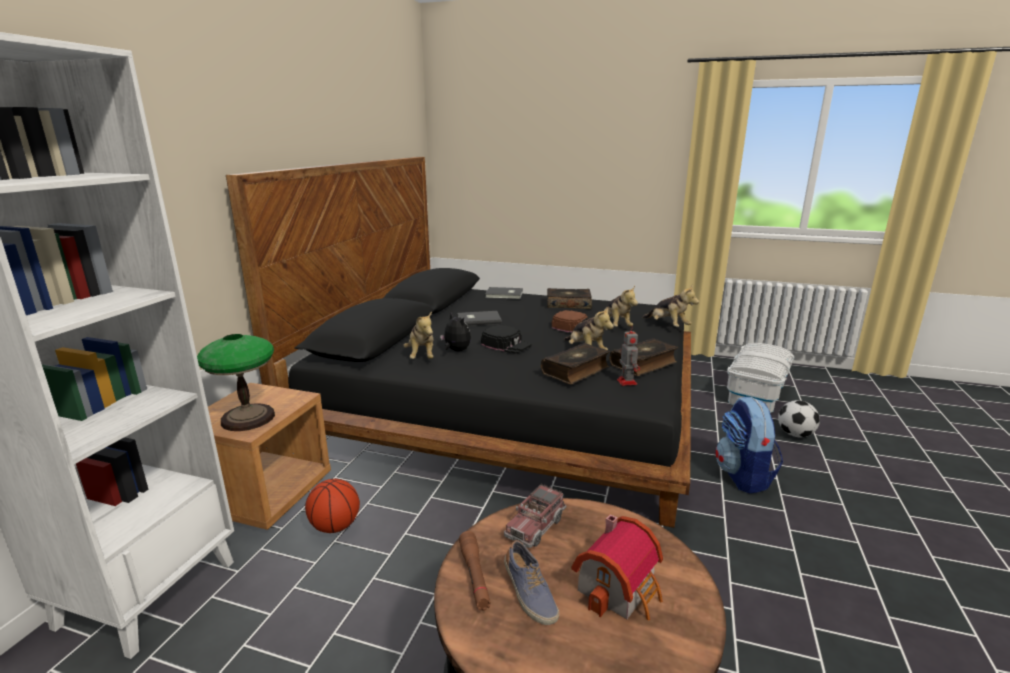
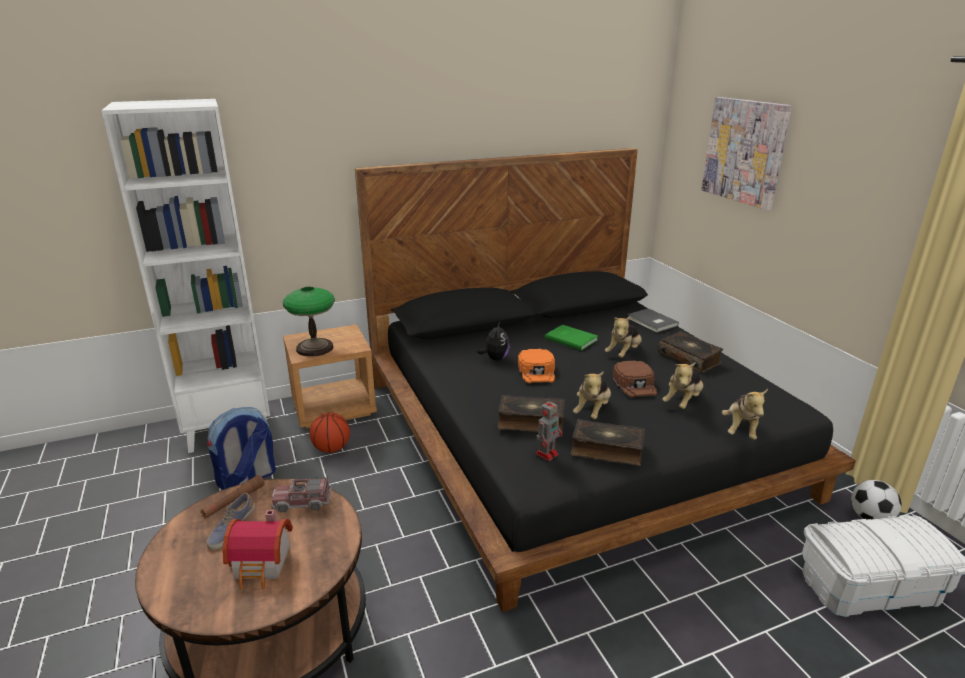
camera: 50 degrees right, 5 degrees up
(421, 356) = (465, 352): plush toy -> plush toy (623, 353)
(478, 320) = (571, 338): grey book -> green book
(506, 344) = (537, 371): black cap -> orange cap
(521, 146) = (744, 151): none -> picture
(743, 476) = (650, 634): backpack -> backpack (247, 478)
(795, 434) = (814, 655): football -> football (870, 518)

